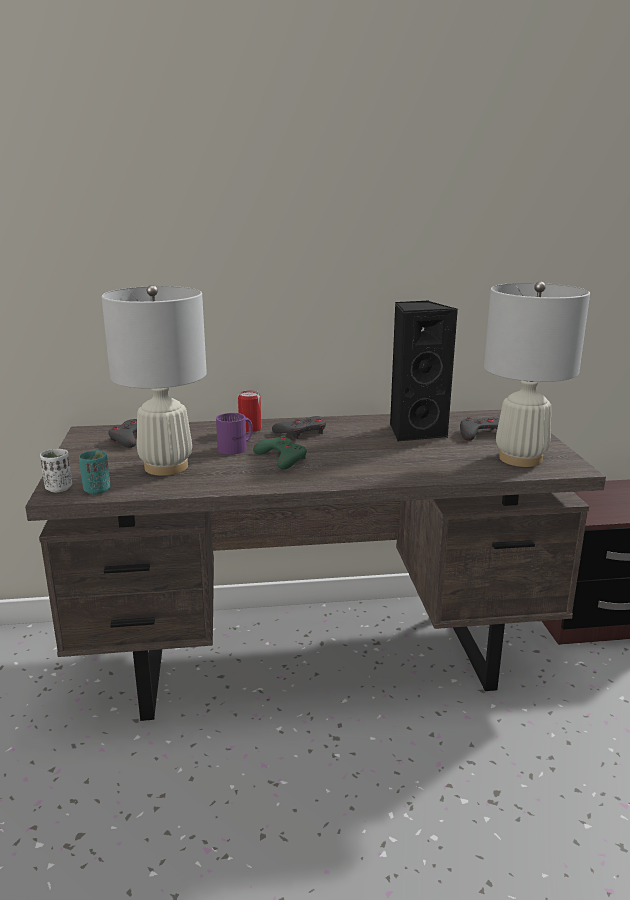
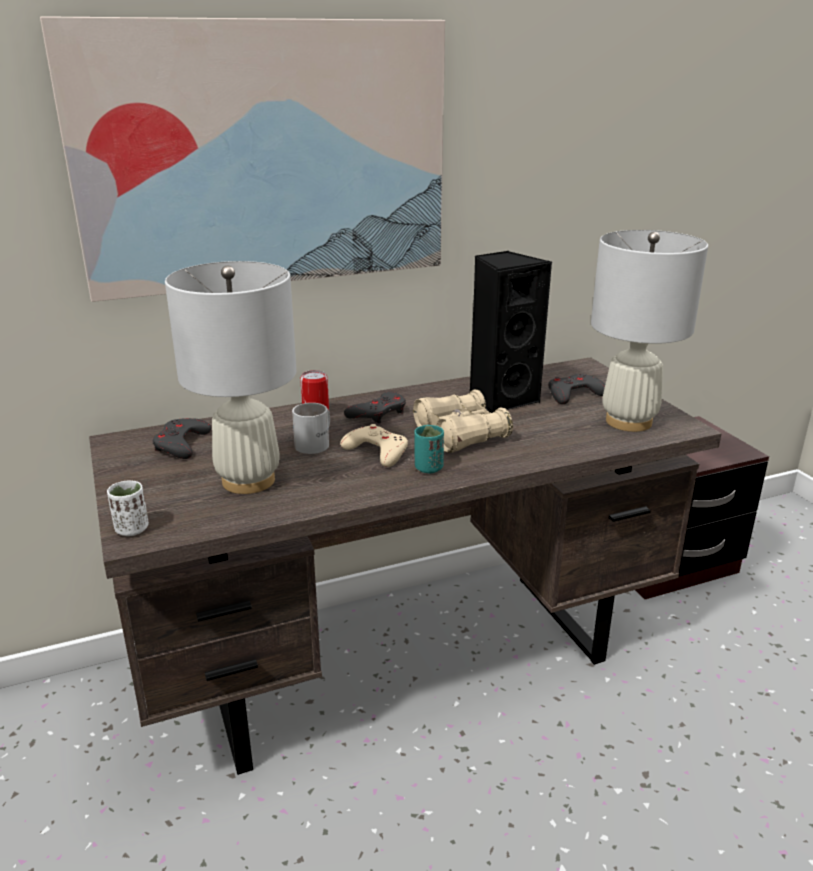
camera: 15 degrees left, 5 degrees up
(97, 490) = (183, 525): turquoise cup -> turquoise cup (428, 468)
(223, 212) = (265, 157): none -> picture
(237, 447) = (317, 443): purple mug -> white mug
(281, 458) = (377, 451): green game controller -> beige game controller
(360, 453) = (460, 434): none -> beige binoculars

